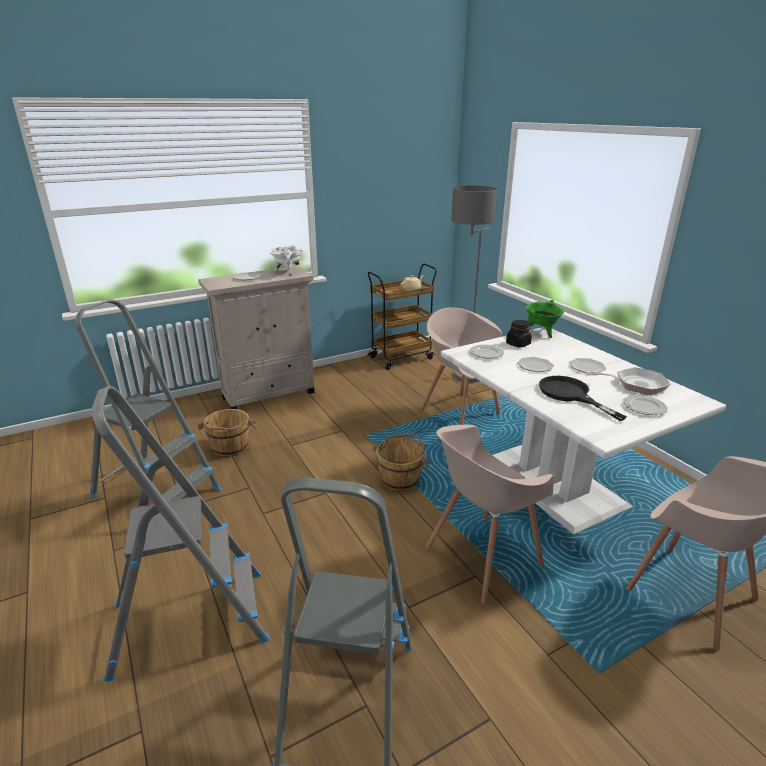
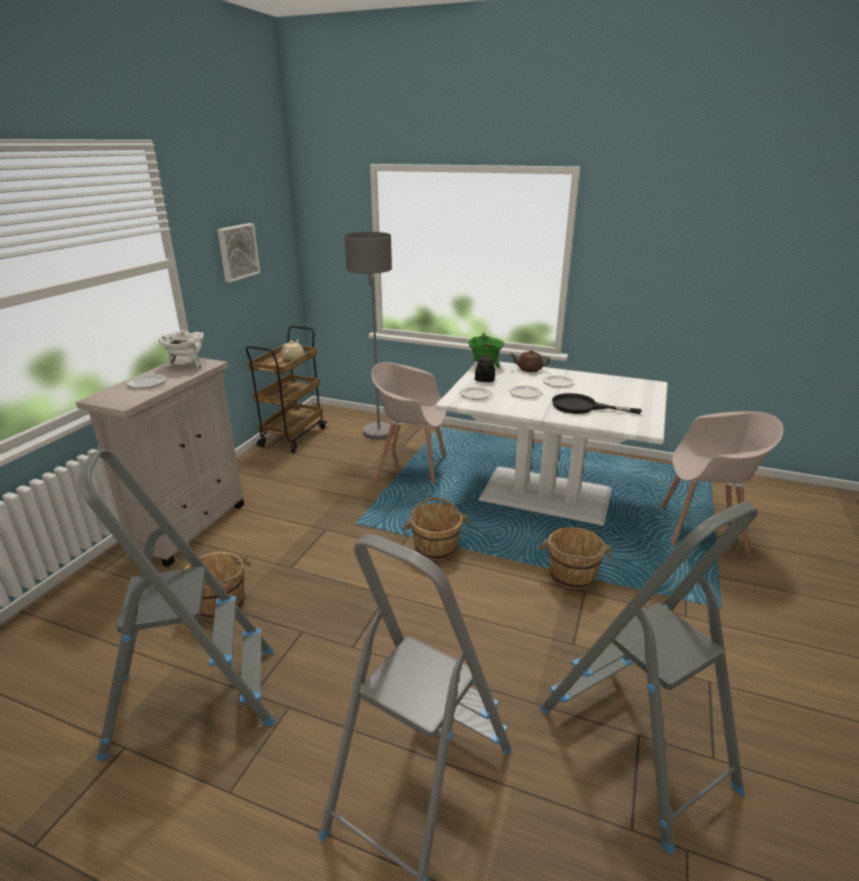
camera: 40 degrees left, 0 degrees up
(380, 193) = (237, 252): none -> picture
(482, 557) = (572, 575): beige chair -> brown bucket
(579, 347) = (529, 369): none -> brown teapot
(636, 384) = (605, 385): frying pan -> none
(644, 407) = (634, 399): plate -> none

